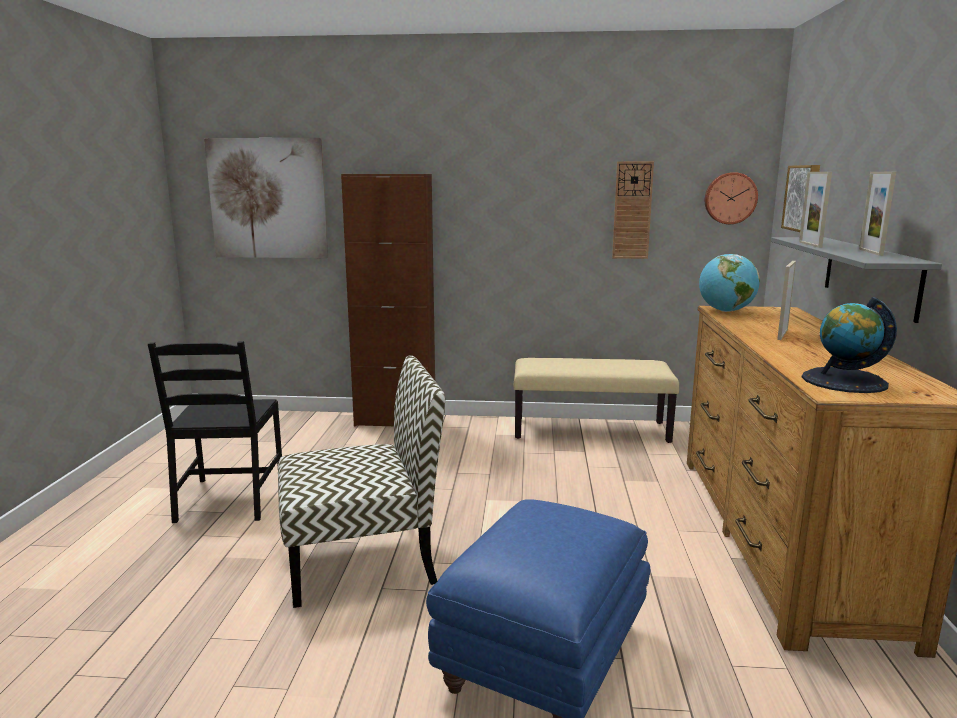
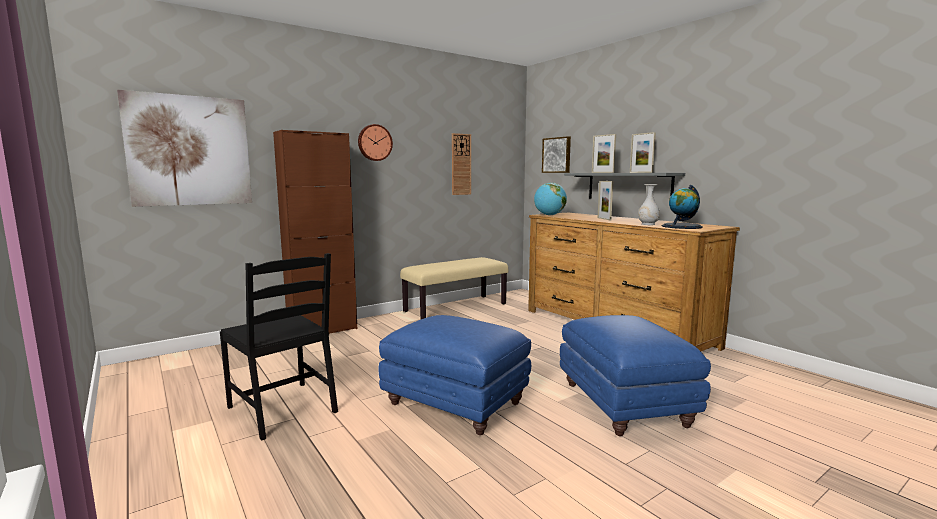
camera: 40 degrees left, 5 degrees down
(363, 560) = (457, 404): chair -> blue ottoman
(730, 198) = (506, 158): wall clock -> wall clock (374, 142)
(802, 362) = (648, 224): none -> white vase

